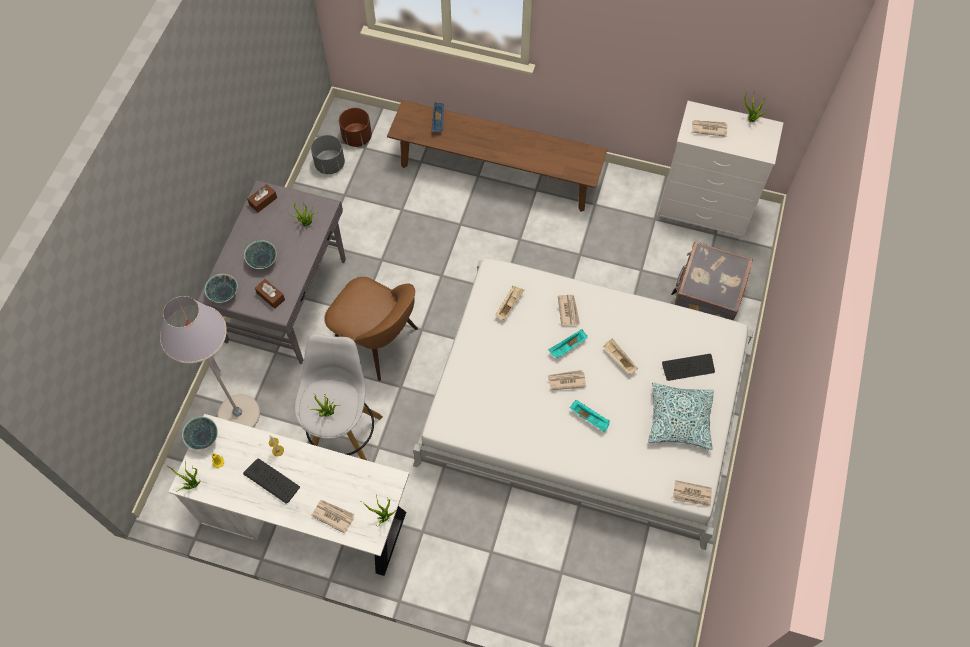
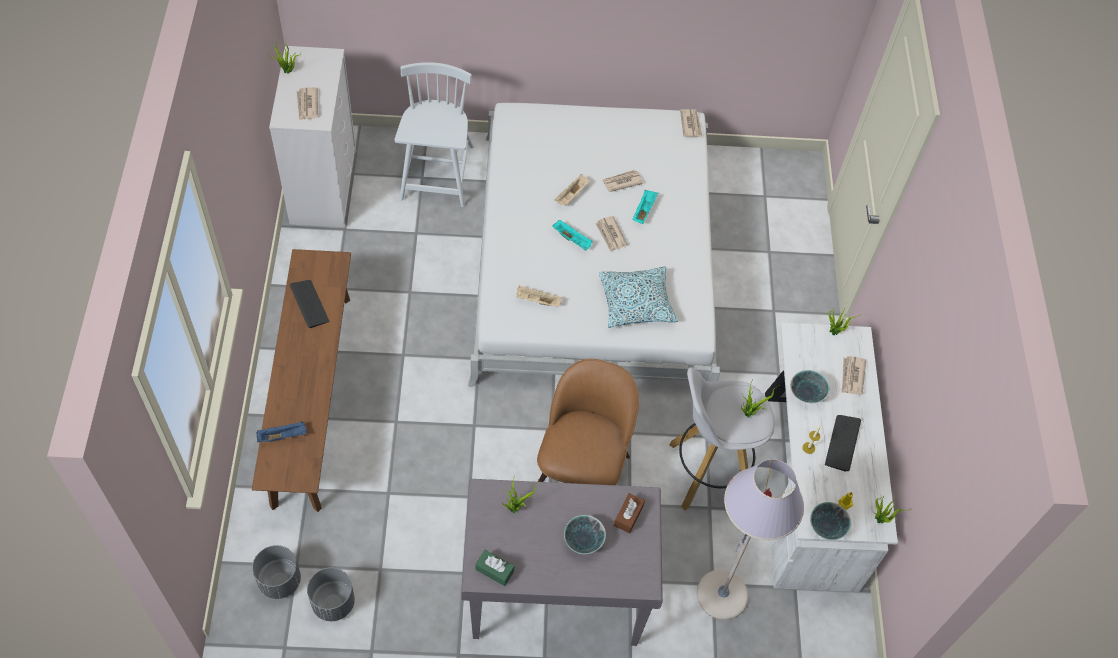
camera: 110 degrees left, 5 degrees down
(224, 295) = (643, 571): bowl -> bowl (806, 394)
(263, 201) = (494, 570): brown tissue box -> green tissue box
(357, 137) = (280, 581): brown planter -> grey planter
(568, 310) = (528, 246): newspaper -> newspaper (622, 182)
(679, 419) = (620, 141): pillow -> pillow (636, 302)
(688, 367) = (561, 141): keyboard -> keyboard (309, 304)
(705, 298) = (437, 174): grey suitcase -> white chair

